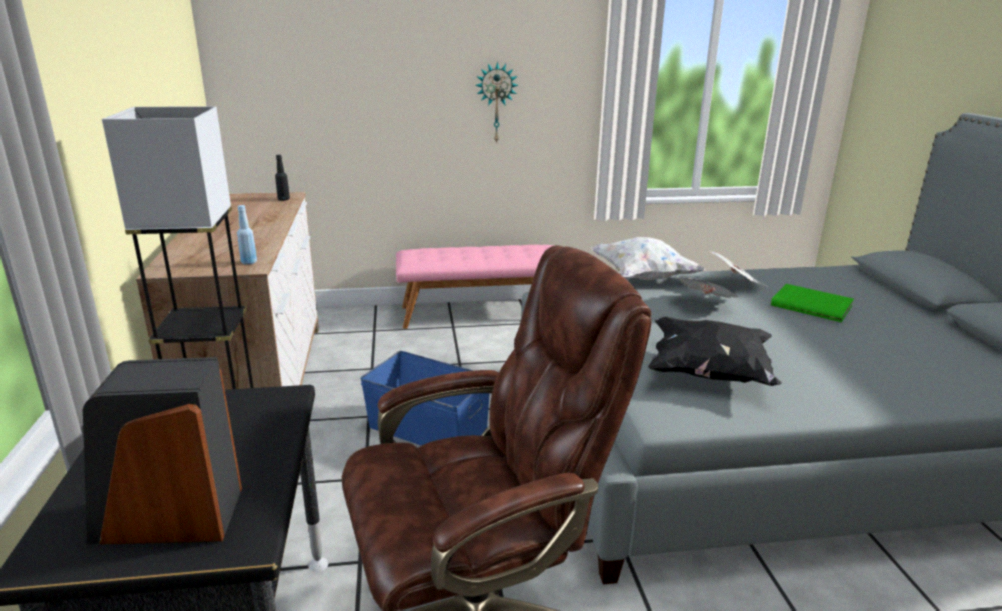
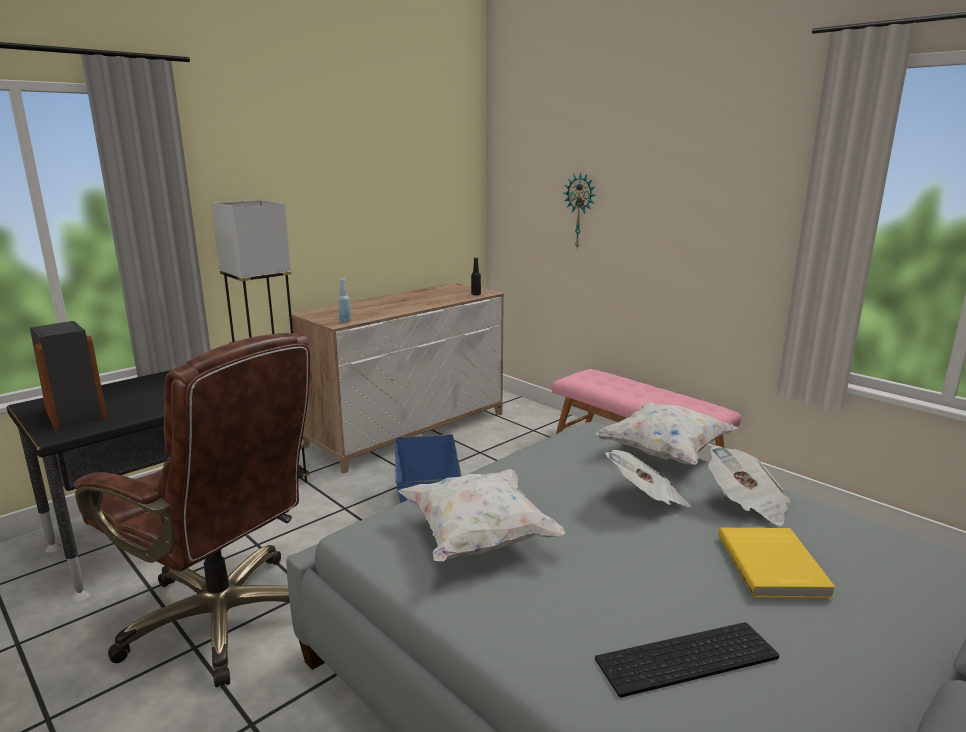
camera: 55 degrees right, 5 degrees down
(496, 103) = (691, 239): wall clock -> wall clock (580, 211)
(709, 373) = (479, 538): black pillow -> white pillow
(811, 305) = (774, 565): green book -> yellow book
(893, 361) = (687, 661): none -> keyboard

